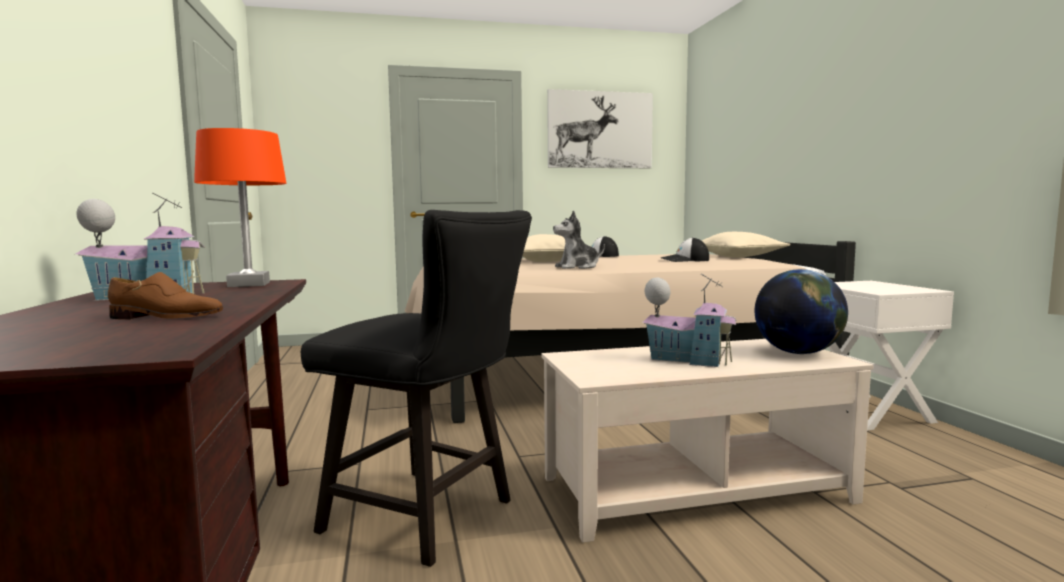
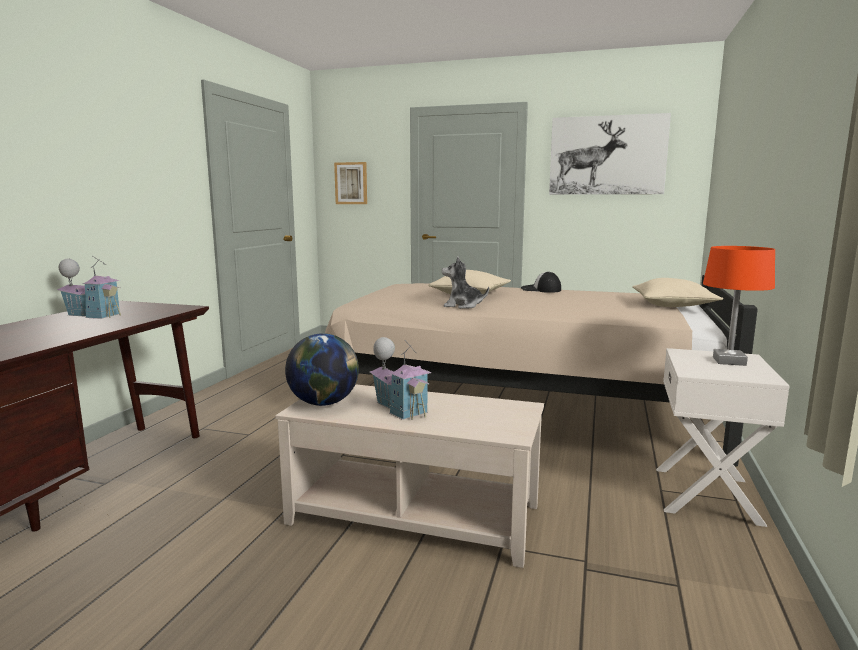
camera: 30 degrees right, 5 degrees up
(166, 317) = (46, 336): brown shoe -> none
(249, 284) = (164, 309): orange table lamp -> orange table lamp (729, 361)
(311, 151) = (351, 183): none -> picture
(430, 518) = (232, 481): black chair -> none
(684, 260) = (588, 306): cap -> none
(798, 352) = (503, 420): globe -> globe (324, 403)

